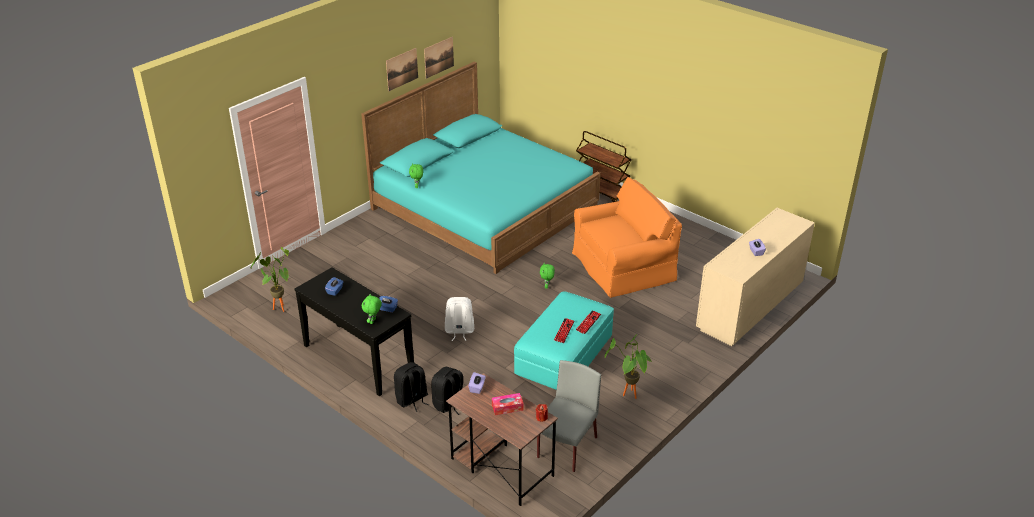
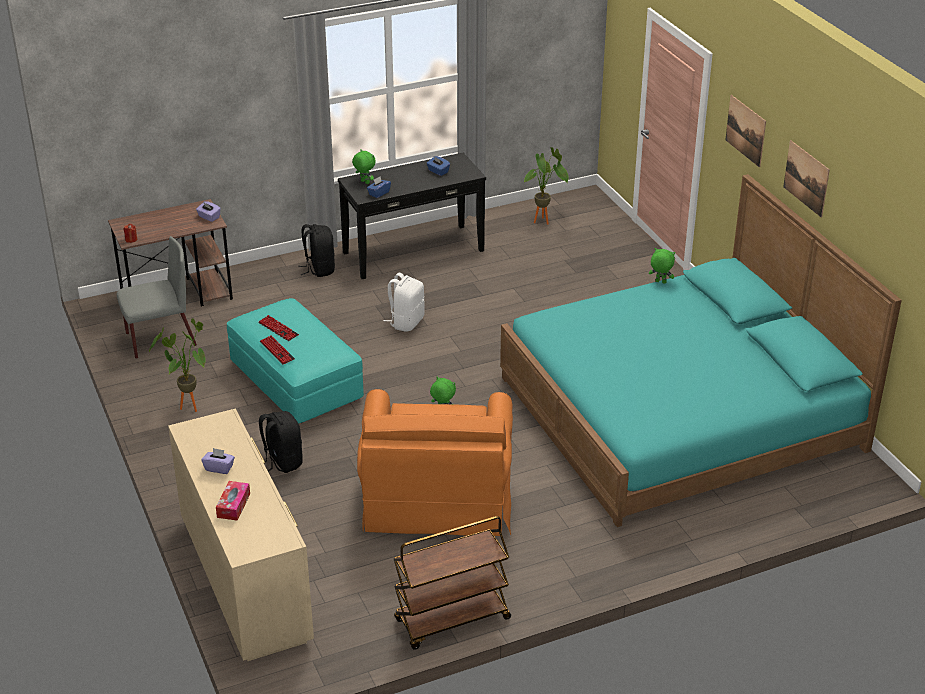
camera: 115 degrees right, 0 degrees up
(439, 57) = (856, 225): picture -> picture (745, 130)
(449, 404) = (292, 288): black backpack -> black backpack (282, 462)
(507, 407) = (165, 226): tissue box -> tissue box (233, 505)
(566, 448) = (159, 340): grey chair -> grey chair turned 75 degrees counterclockwise
(601, 191) = (664, 550): brown cart -> brown cart (452, 620)

